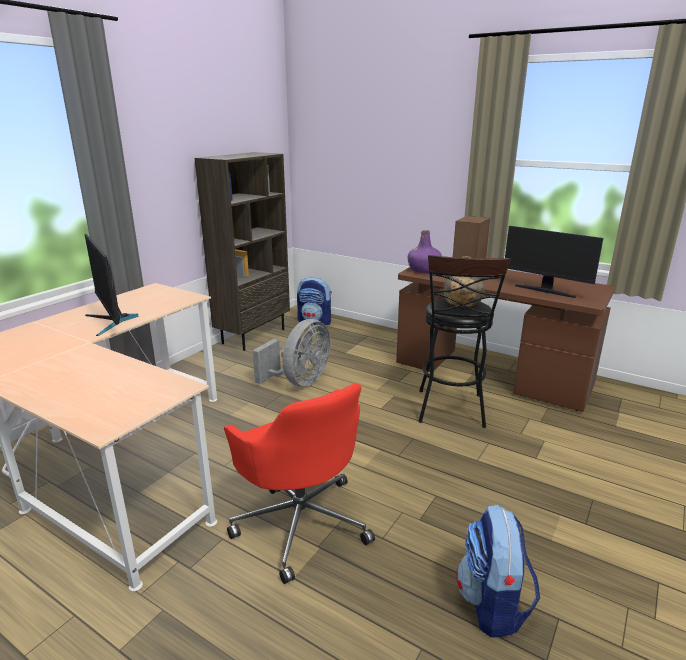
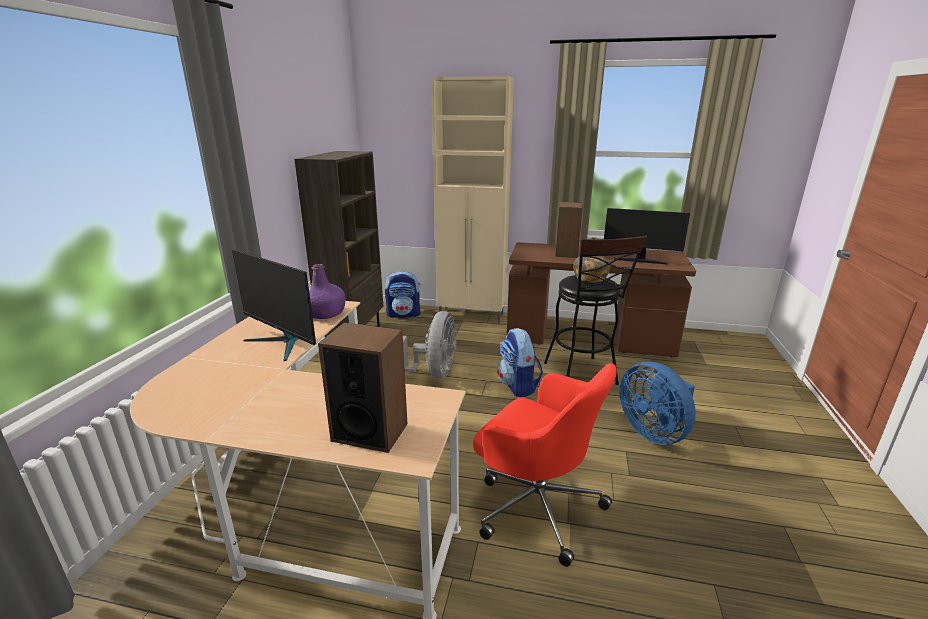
camera: 20 degrees left, 0 degrees up
(95, 402) = (370, 432): none -> speaker
(381, 333) = (472, 316): none -> beige cabinet
(424, 270) = (527, 253): purple bottle -> purple bottle (324, 313)
(485, 483) = (654, 432): none -> blue fan
(493, 604) = (734, 530): backpack -> backpack (518, 386)

